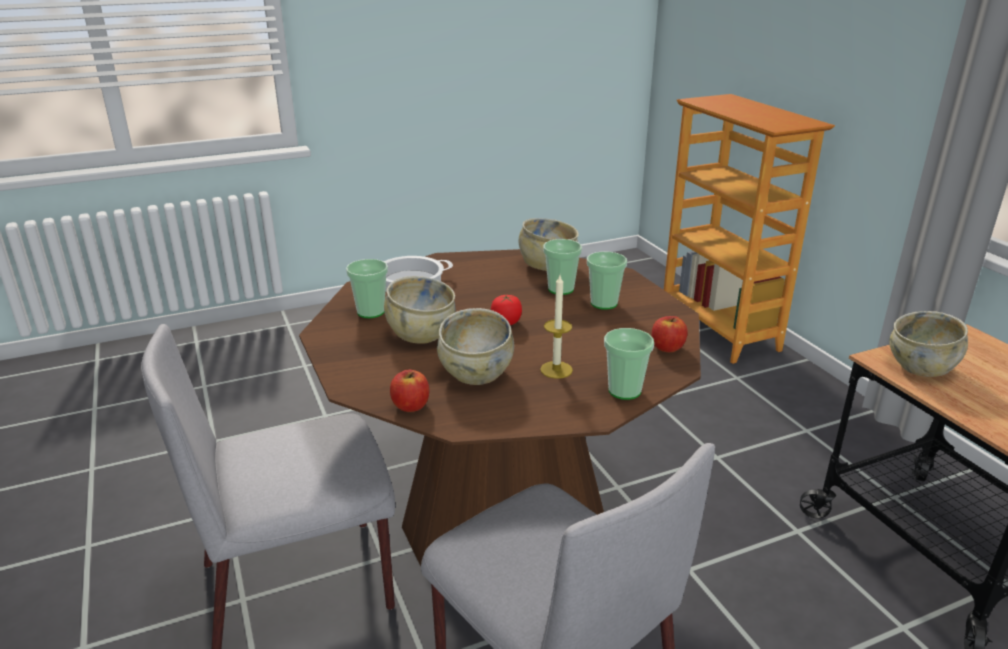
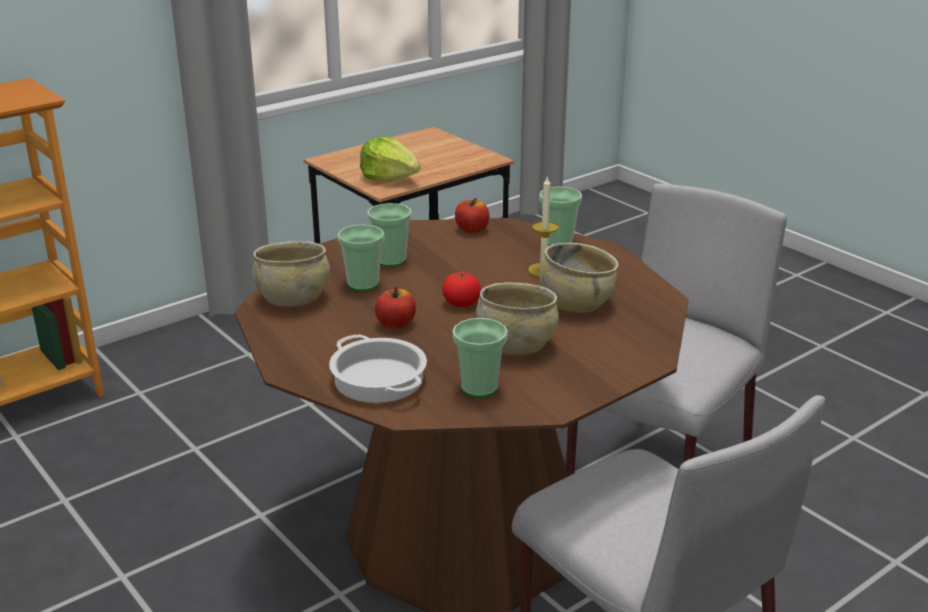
camera: 105 degrees left, 0 degrees up
(410, 406) = (654, 324): apple -> apple (396, 324)
(921, 367) = (389, 178): beige bowl -> lettuce

